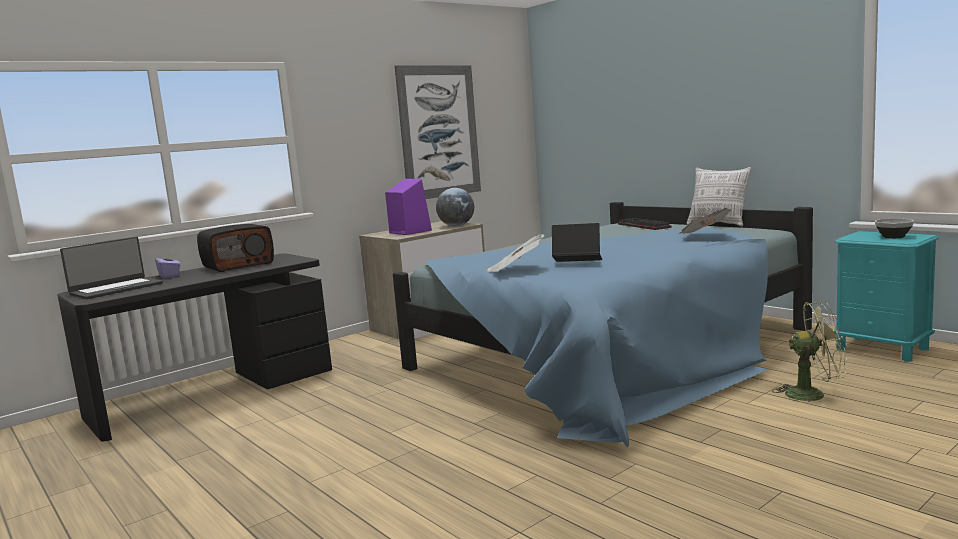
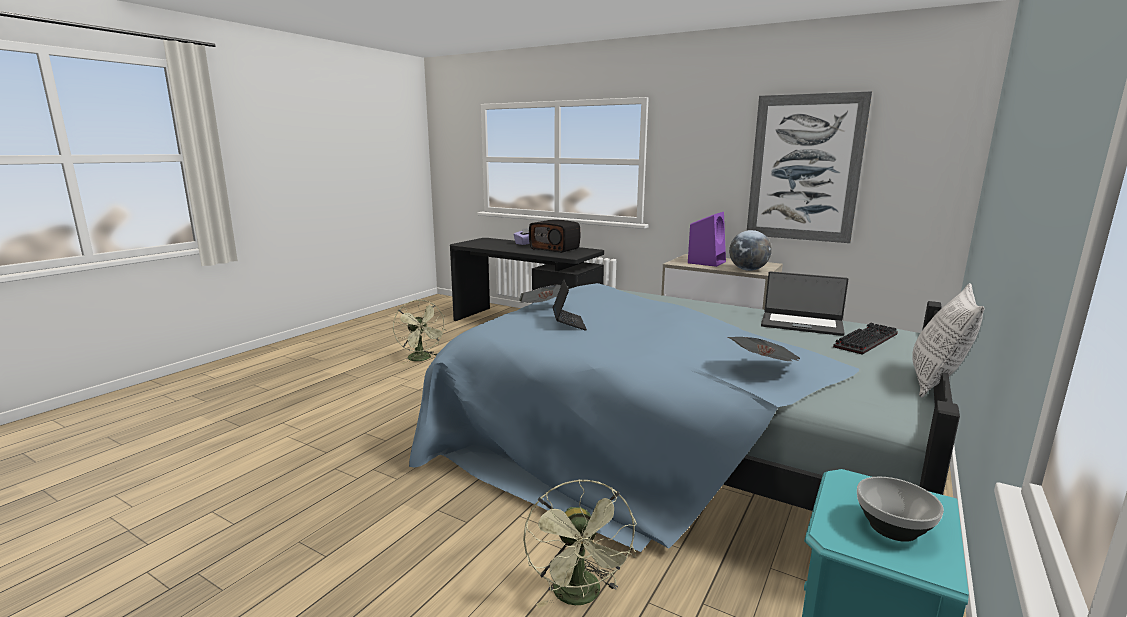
camera: 70 degrees right, 5 degrees up
(116, 289) = (488, 242): laptop -> laptop (801, 324)
(265, 461) = (422, 359): none -> green fan

